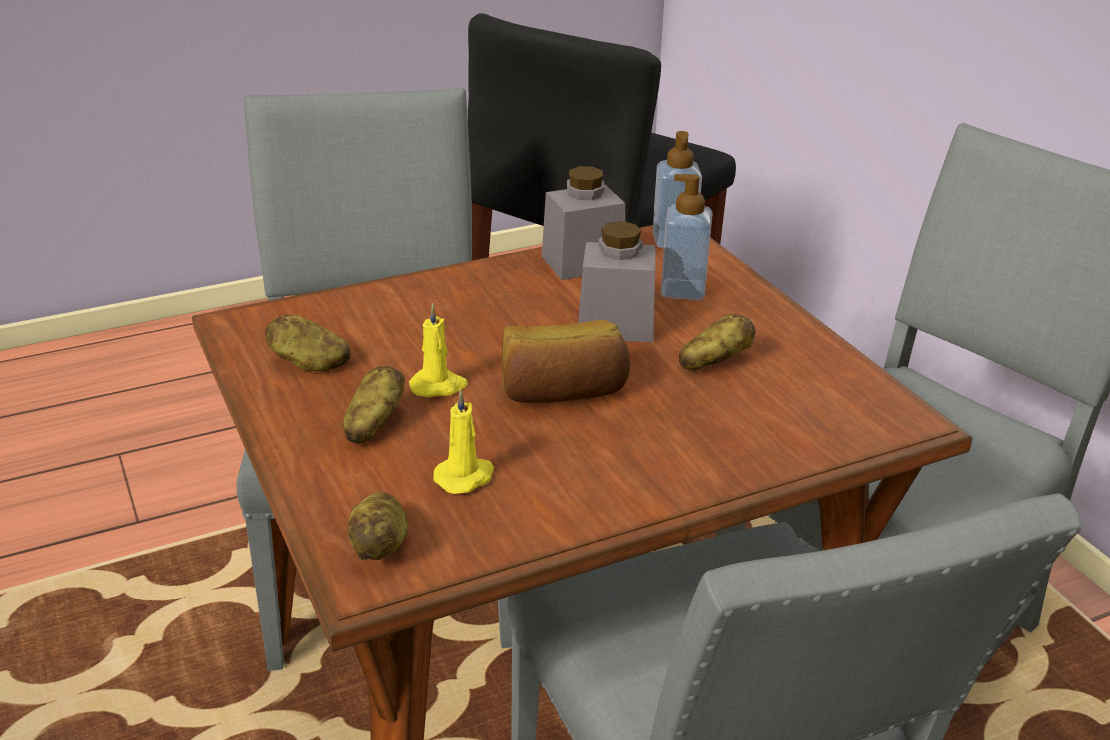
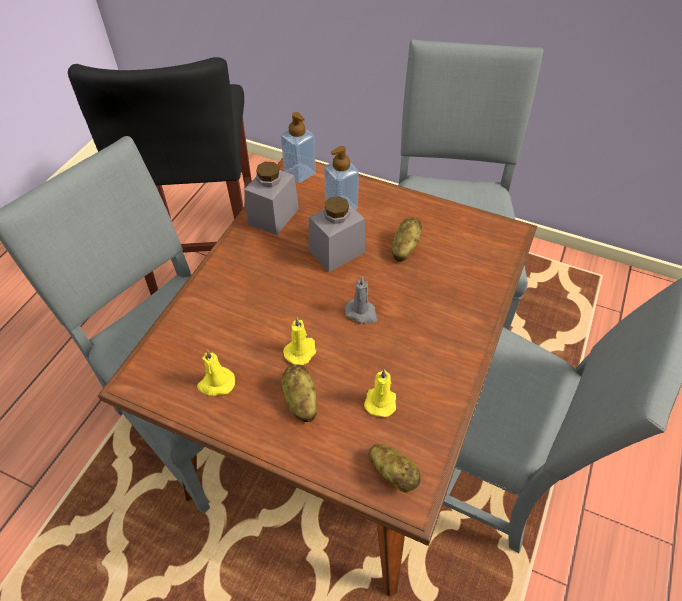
camera: 40 degrees left, 20 degrees up
(309, 364) = (216, 383): potato -> yellow candle
(563, 392) = (362, 313): bread -> grey candle

